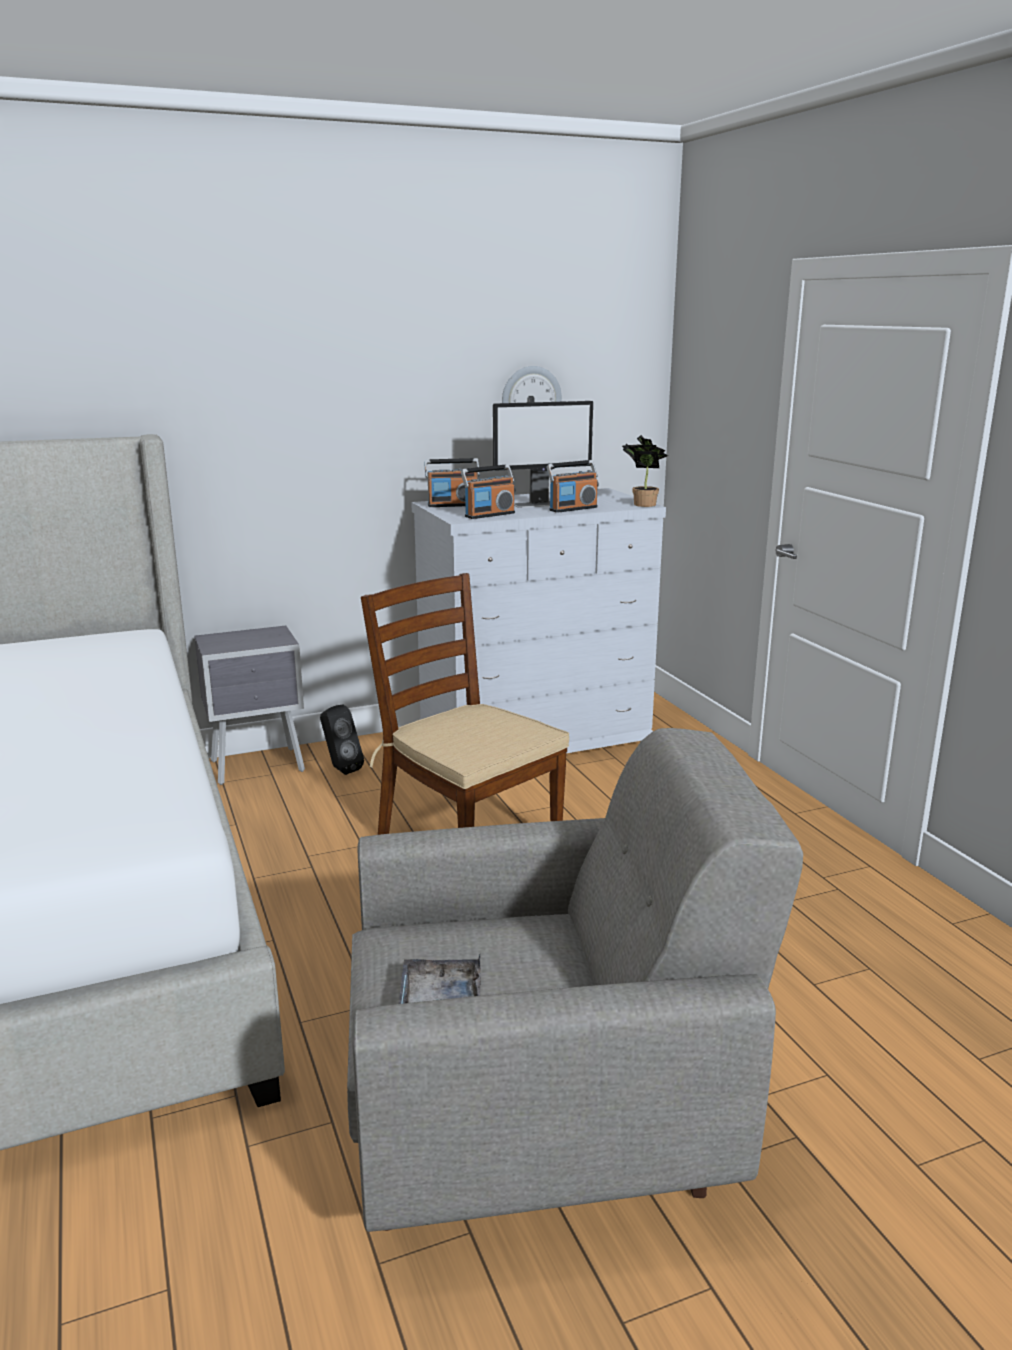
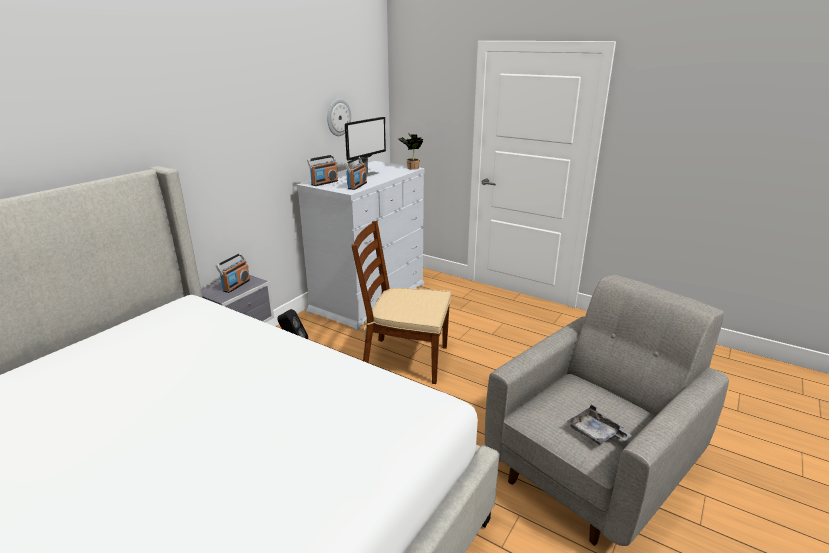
camera: 35 degrees left, 5 degrees up
(573, 509) = (387, 175): radio -> radio (236, 285)

